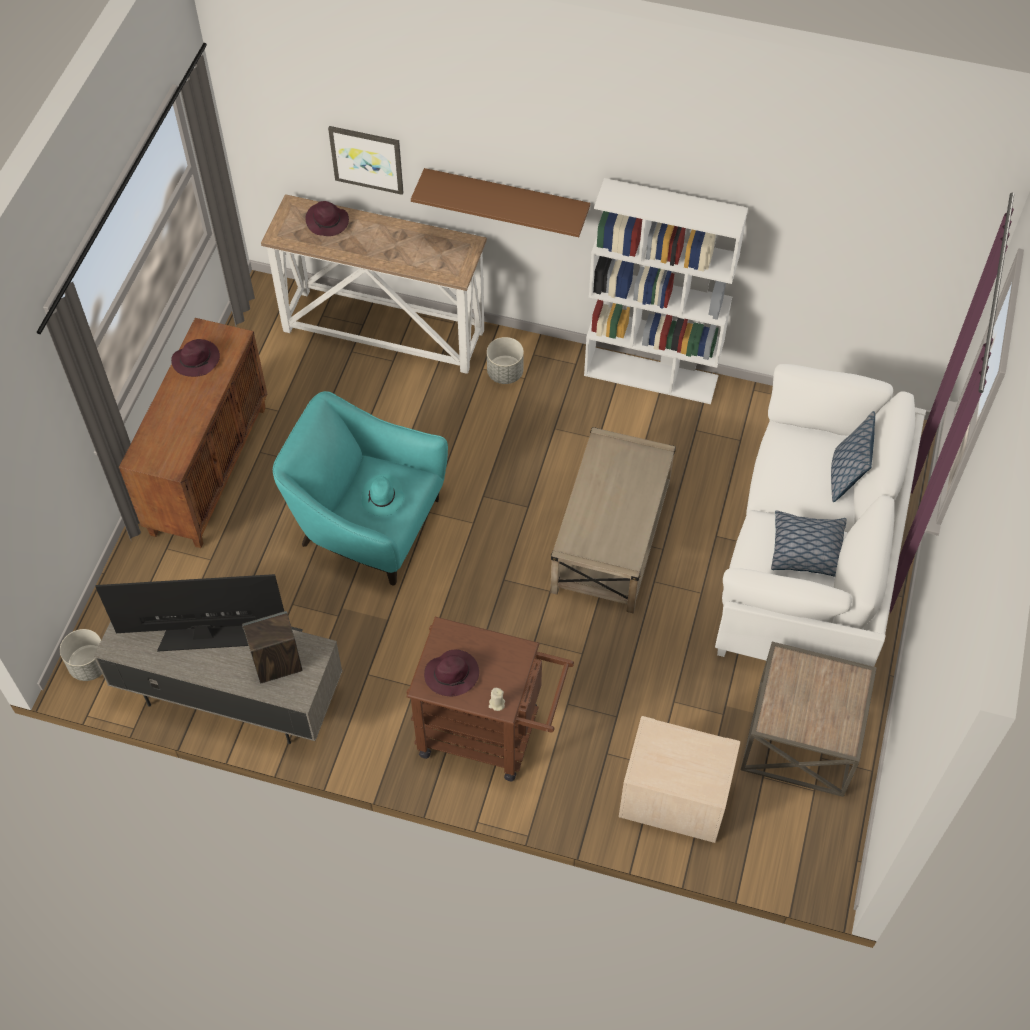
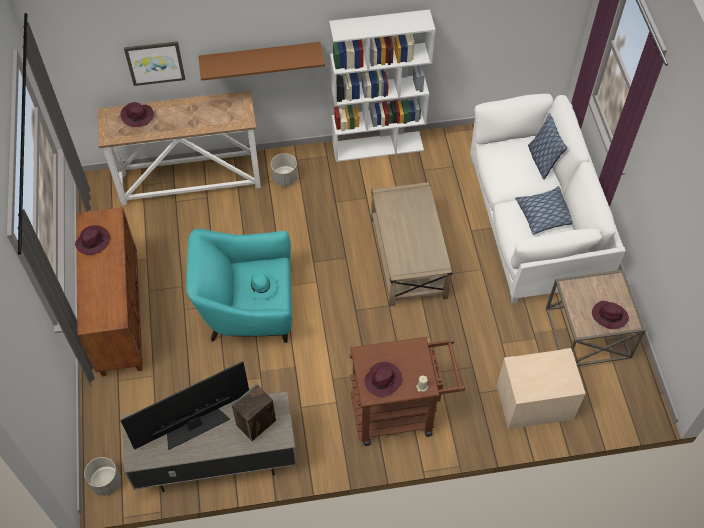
camera: 25 degrees left, 0 degrees up
(817, 721) = (608, 316): none -> purple hat

